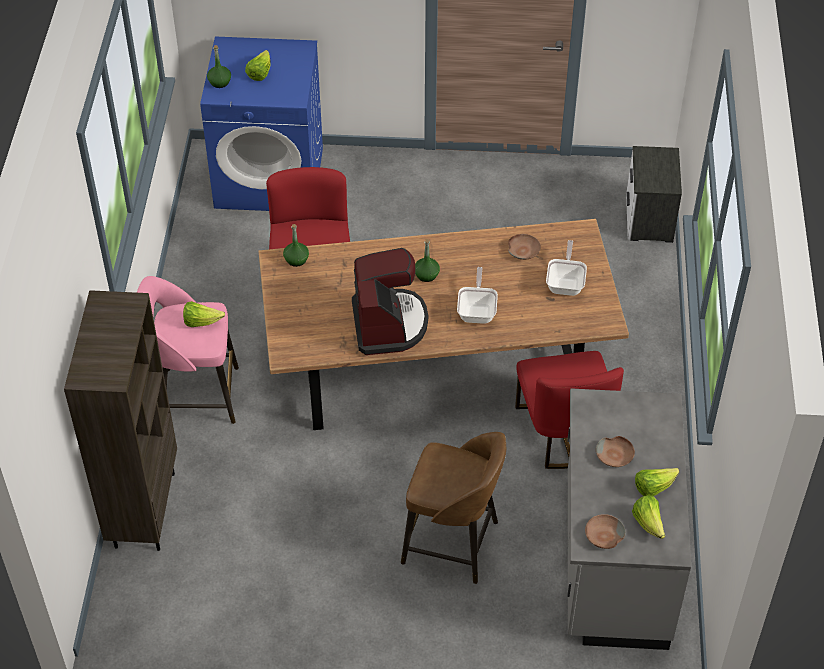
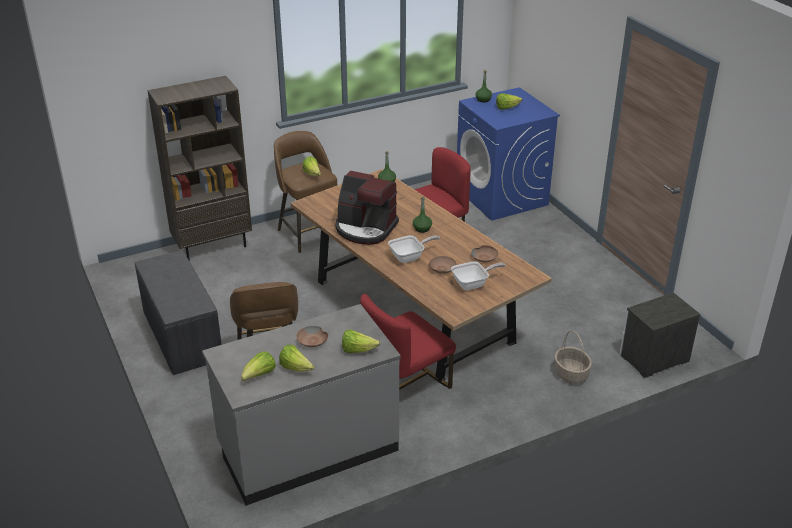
camera: 60 degrees right, 15 degrees down
(196, 395) = (309, 233): pink stool -> brown stool
(323, 612) = (180, 335): none -> grey bench
(388, 324) = (365, 229): coffee machine -> coffee machine turned 60 degrees clockwise
(603, 536) = (233, 358): brown bowl -> brown bowl (442, 268)
(632, 292) = (570, 374): none -> basket
(653, 424) = (358, 350): none -> lettuce

